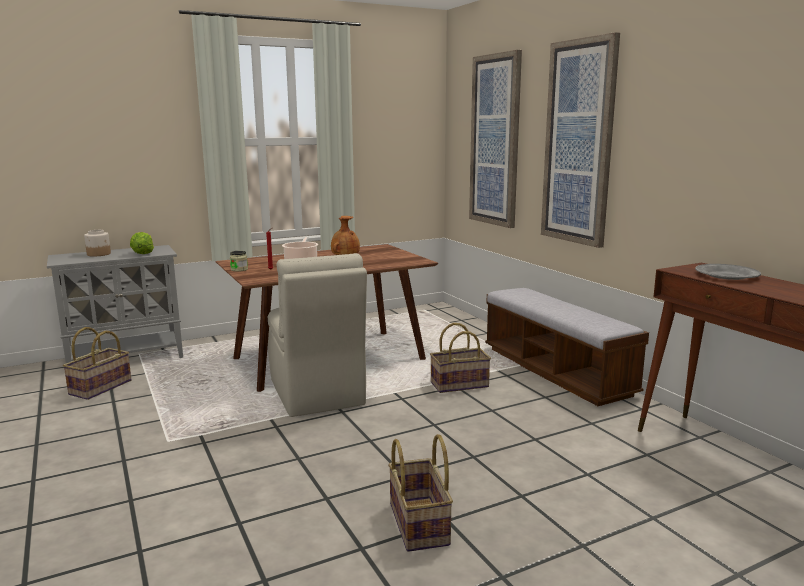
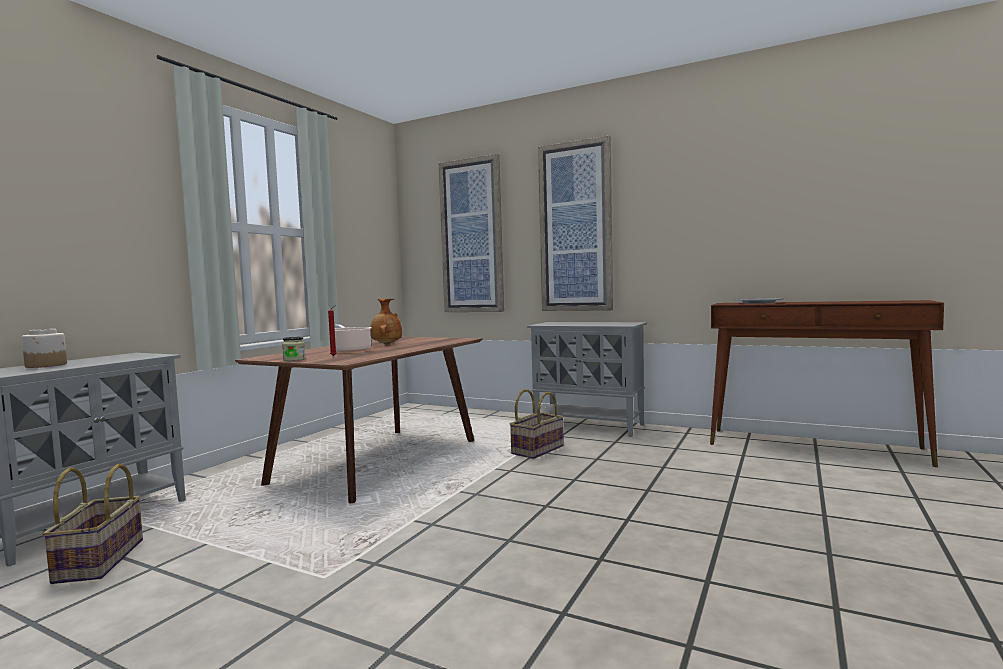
camera: 35 degrees left, 10 degrees down
(143, 254) = (126, 358): lettuce -> none
(316, 393) = (421, 488): beige chair -> none
(420, 524) = (709, 545): basket -> none
(555, 371) = (589, 426): bench -> grey cabinet

